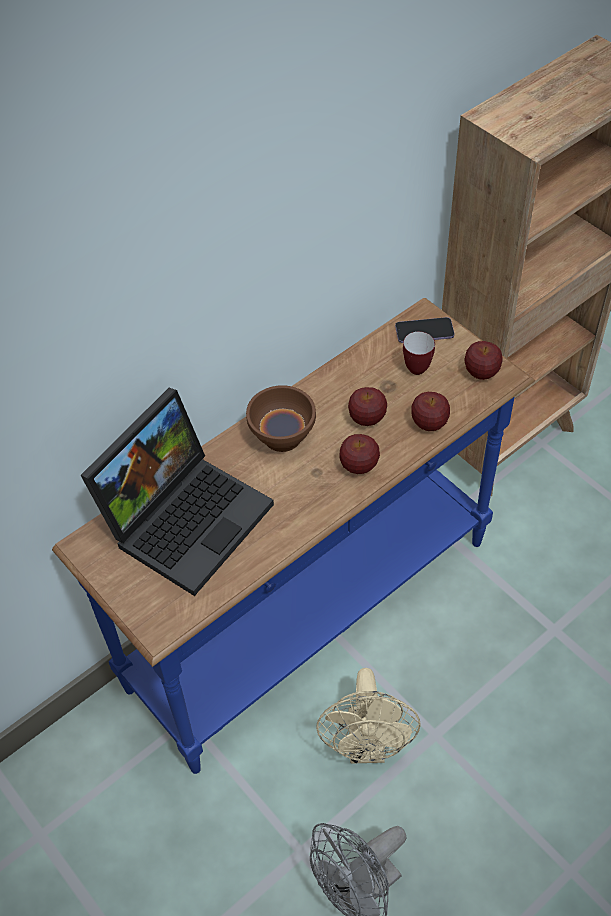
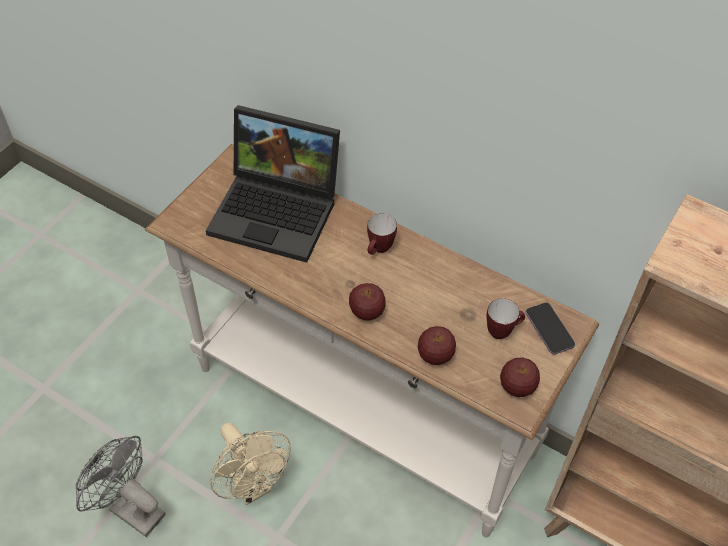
camera: 70 degrees right, 0 degrees up
(281, 437) = (379, 250): brown bowl -> mug
(313, 616) = (361, 414): blue console table -> white console table
(367, 419) = (422, 307): apple -> none
(367, 746) = (252, 486): beige fan -> beige fan turned 105 degrees counterclockwise

